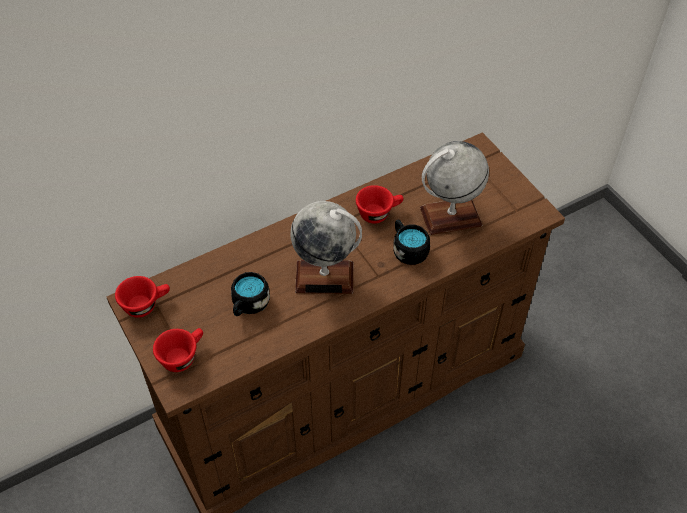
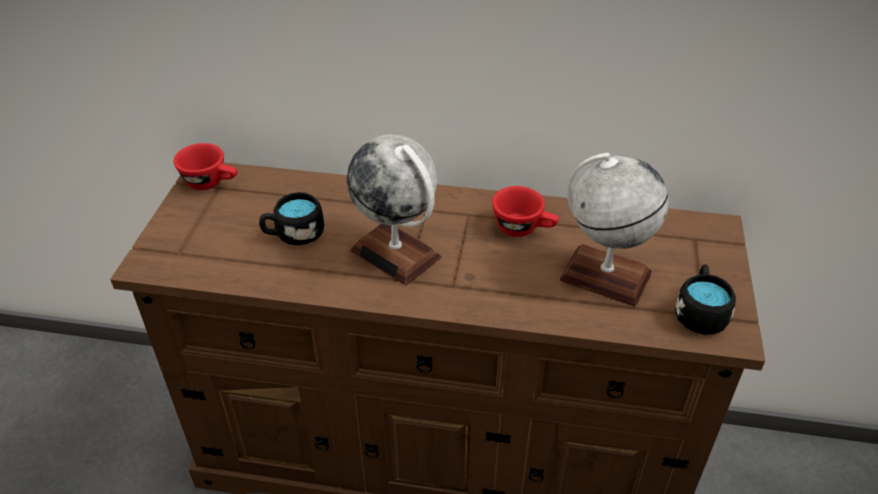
camera: 40 degrees right, 10 degrees down
(182, 356) = (184, 241): red cup -> none
(408, 249) = (516, 279): black mug -> black mug (700, 312)

